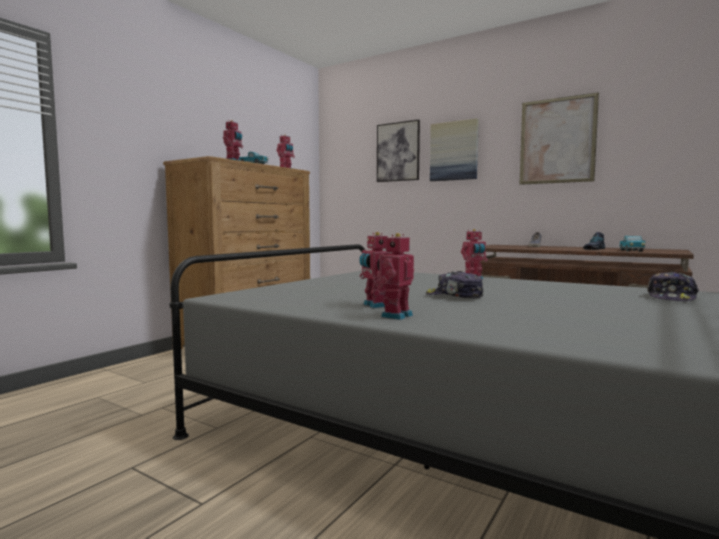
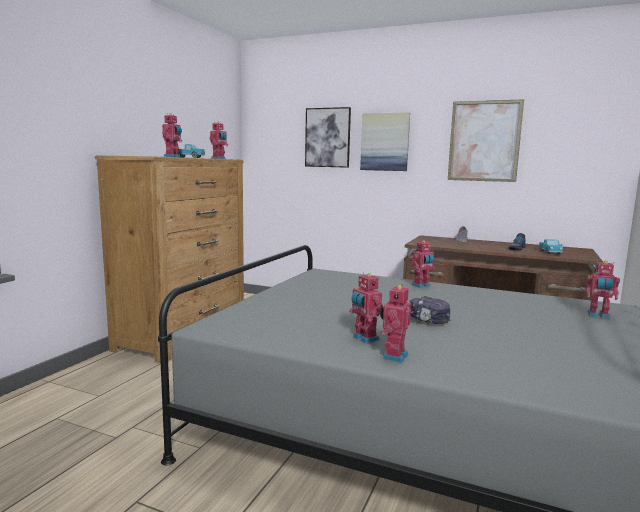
camera: 10 degrees left, 5 degrees up
(671, 298) = (598, 315): cap -> toy robot

